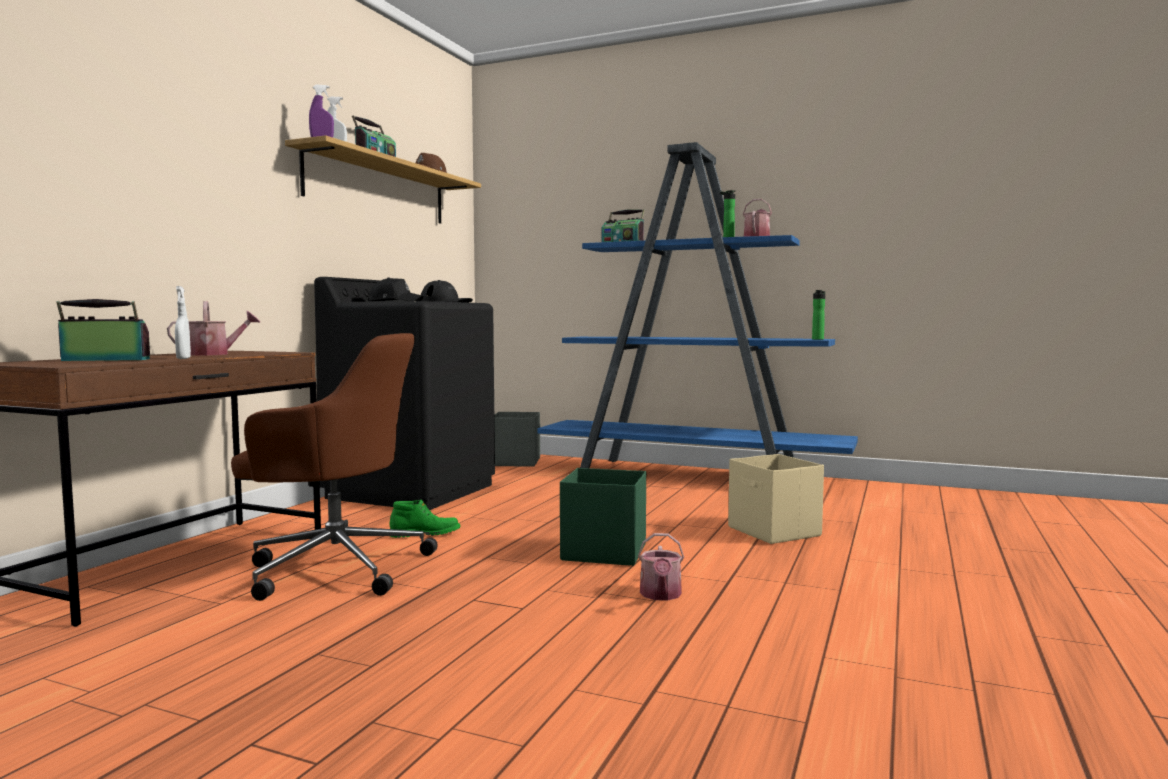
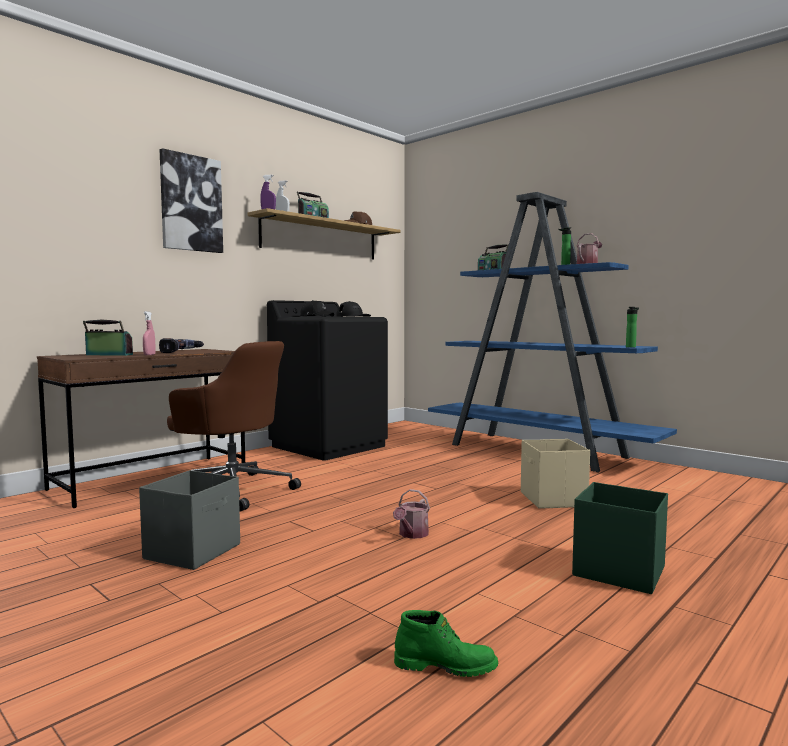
camera: 20 degrees right, 0 degrees up
(183, 358) = (149, 355): white spray bottle -> pink spray bottle
(206, 117) = (191, 203): none -> picture
(215, 354) = (180, 352): watering can -> power drill
(425, 534) = (306, 476): green boot -> green boot (445, 666)
(516, 462) = (420, 431): grey storage box -> grey storage box (194, 551)
(603, 552) = (407, 500): green storage box -> green storage box (617, 571)

